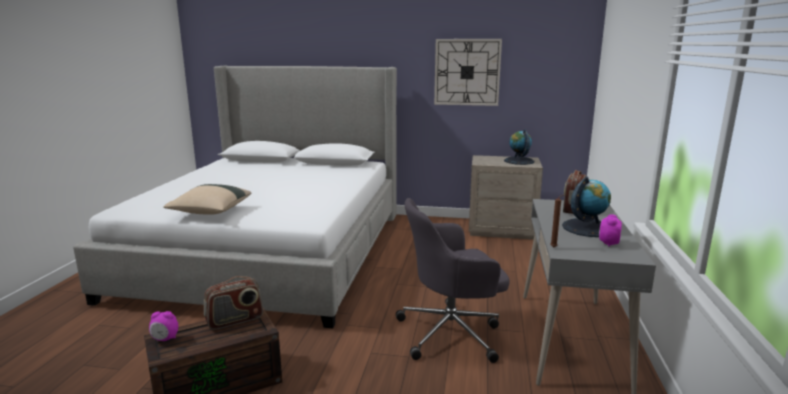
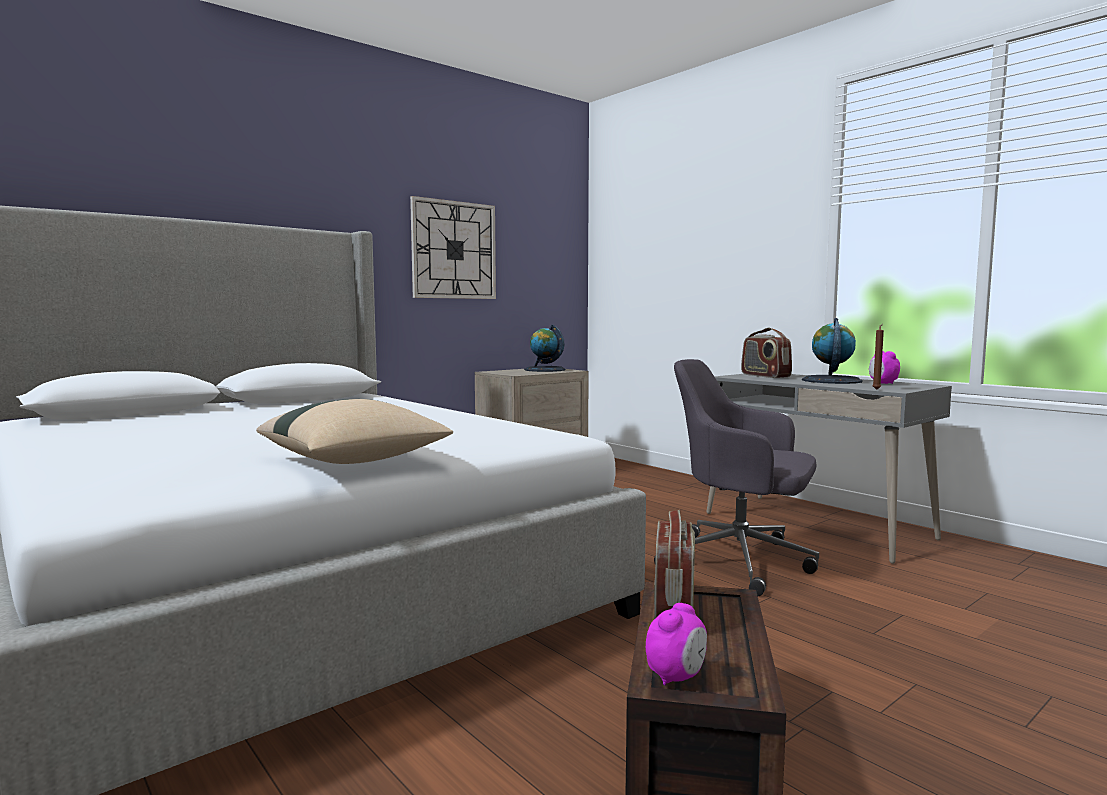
camera: 50 degrees left, 10 degrees down
(452, 333) = (741, 562): grey office chair -> grey office chair turned 90 degrees clockwise

